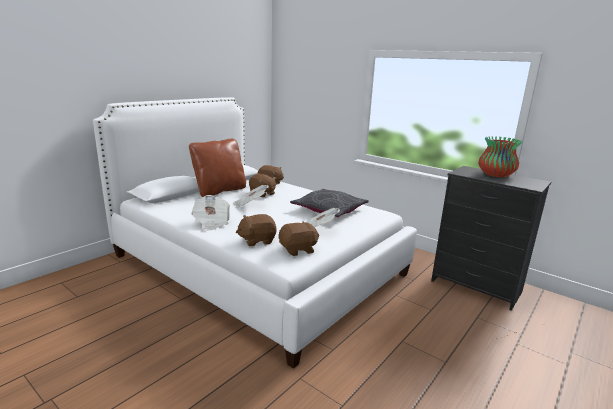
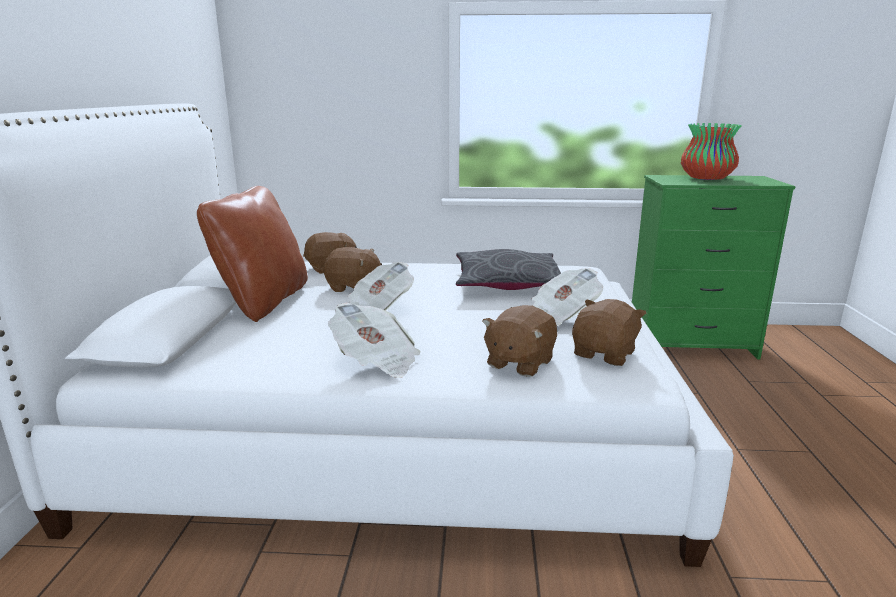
camera: 35 degrees left, 0 degrees up
(475, 286) = (691, 345): black dresser -> green dresser

